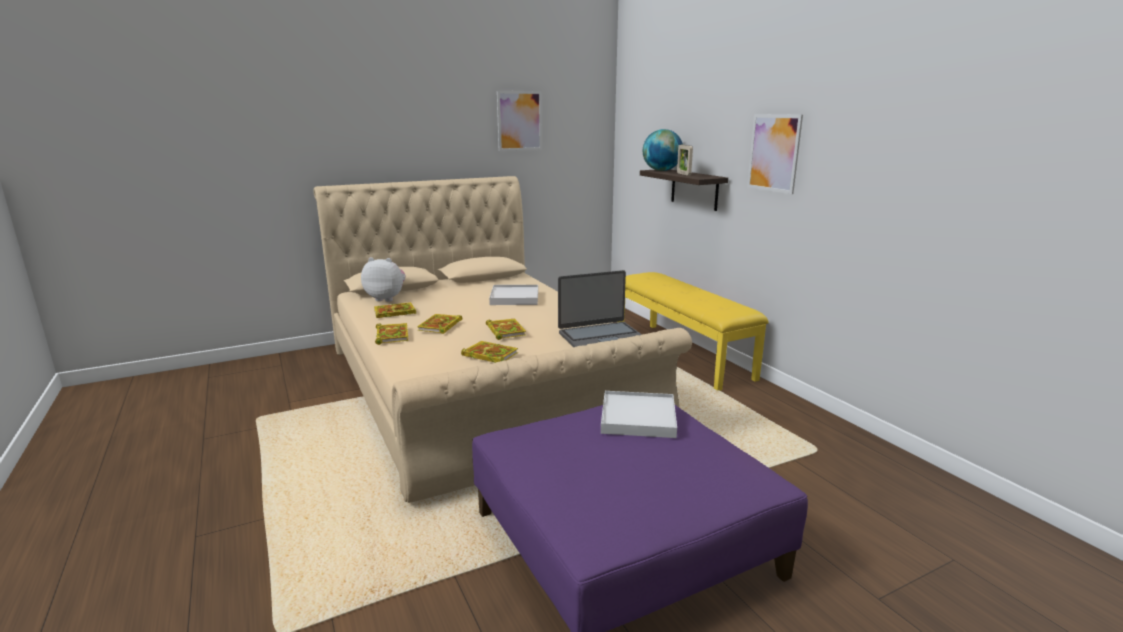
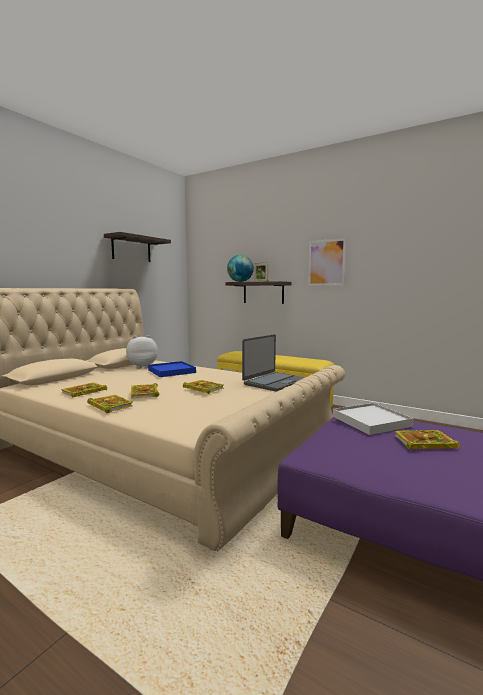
camera: 30 degrees left, 10 degrees down
(386, 298) = (59, 385): plush toy -> plush toy (142, 366)
(489, 355) = (219, 403): book -> book (423, 443)
(514, 298) = (172, 371): white tray -> blue tray
(519, 121) = (131, 249): picture -> shelf

